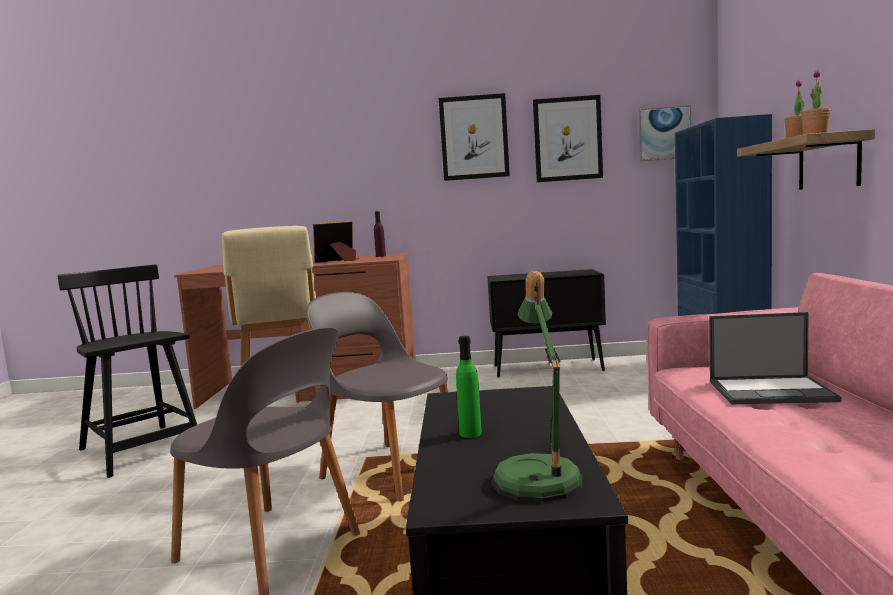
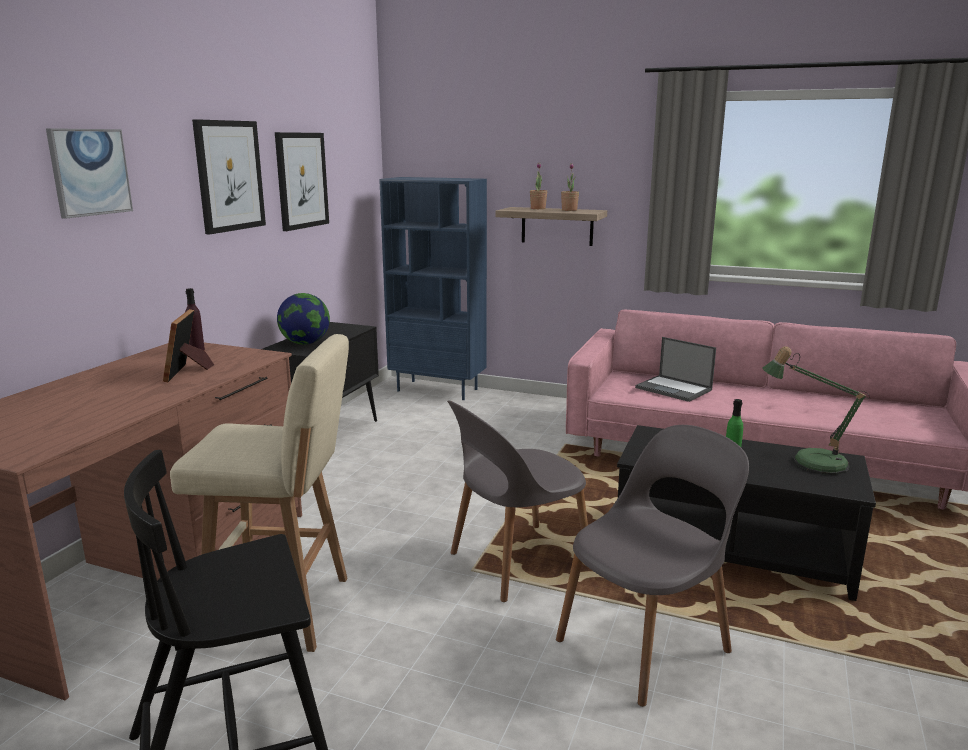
camera: 70 degrees left, 10 degrees up
(520, 276) = (305, 343): none -> globe
(664, 133) = (358, 177): picture -> picture (90, 172)
(772, 391) = (674, 389): laptop -> laptop turned 105 degrees clockwise

